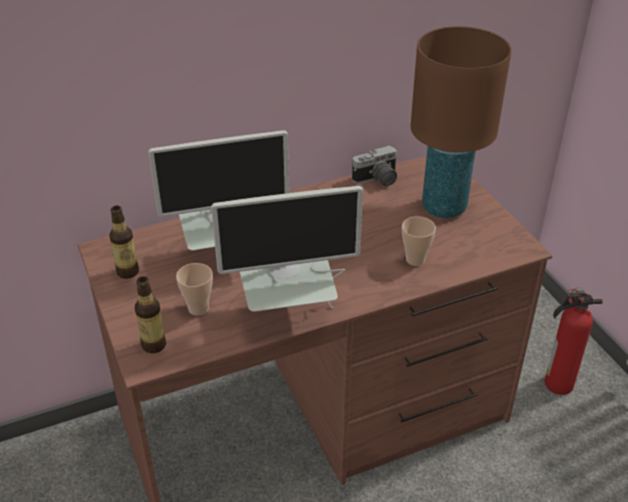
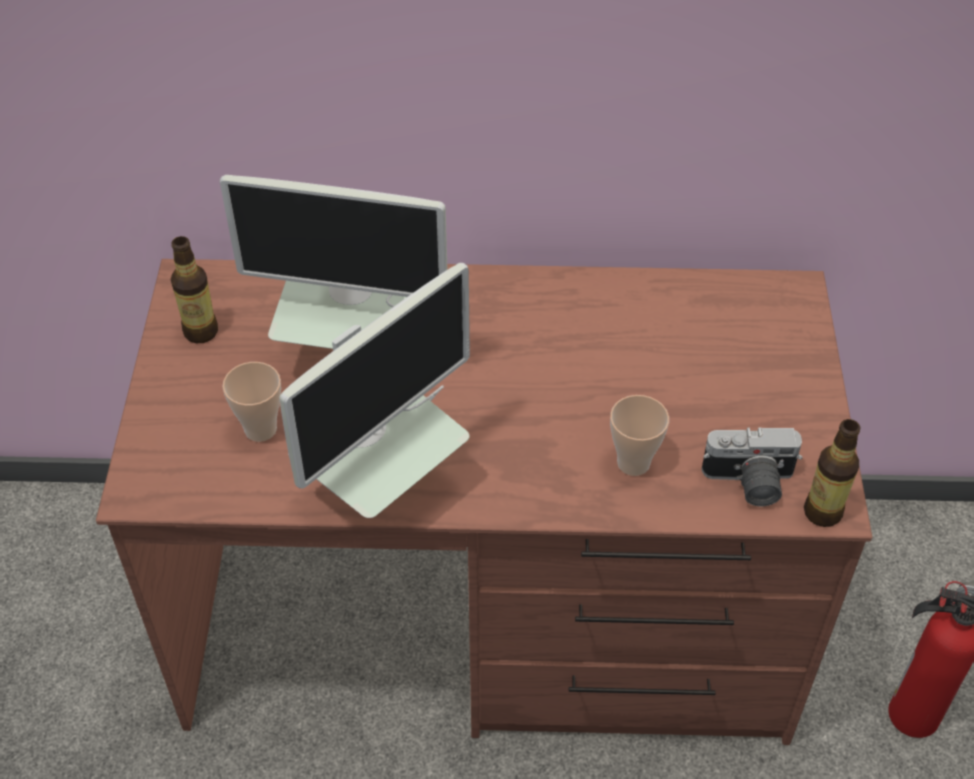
camera: 25 degrees right, 10 degrees up
(154, 345) = (167, 467): bottle -> bottle (822, 512)
(289, 313) = (382, 487): monitor -> monitor turned 60 degrees counterclockwise
(377, 180) = (667, 292): camera -> camera (749, 483)
(444, 207) = (745, 381): brown table lamp -> none

